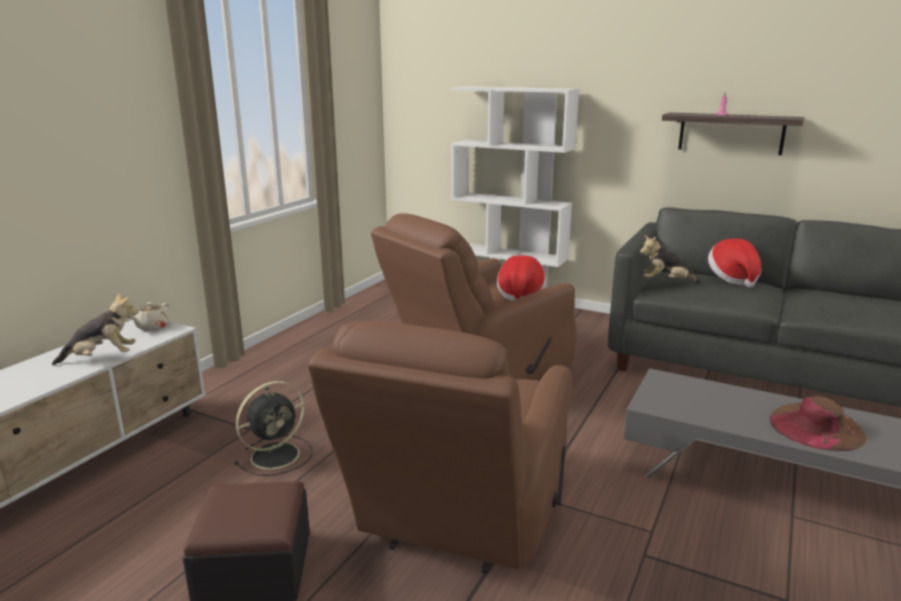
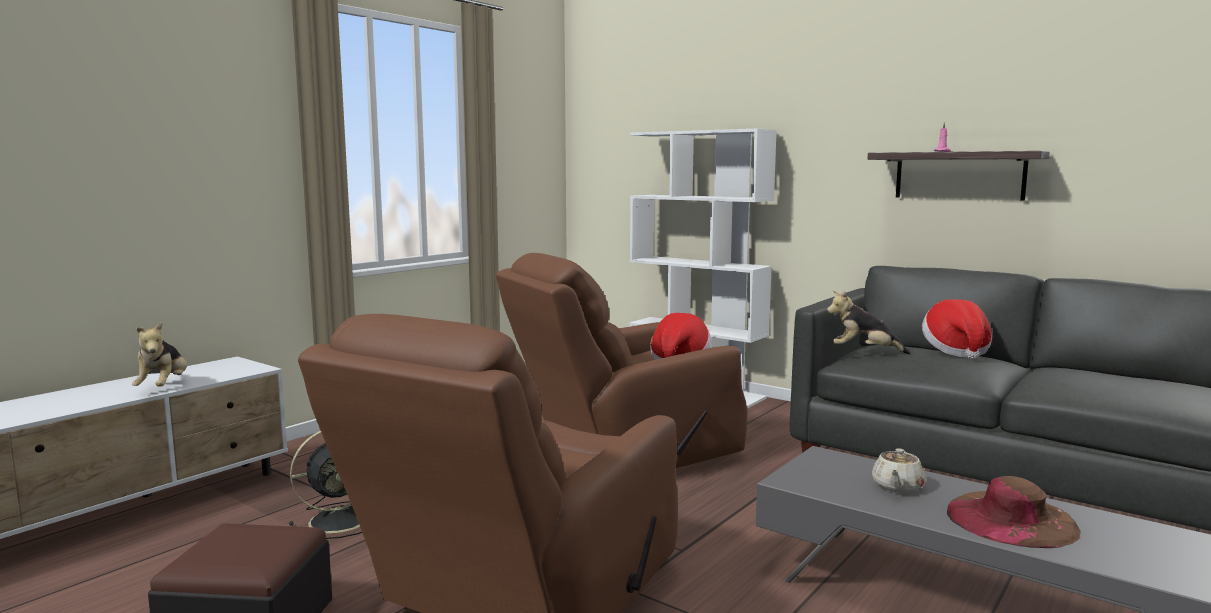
camera: 10 degrees right, 10 degrees down
(102, 358) = (163, 387): plush toy -> plush toy turned 90 degrees clockwise
(152, 327) = (237, 366): beige teapot -> beige teapot (897, 487)

